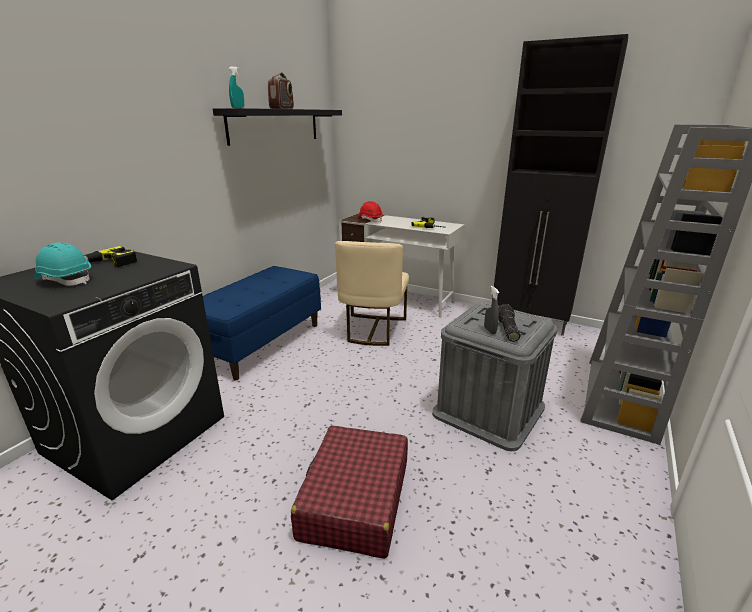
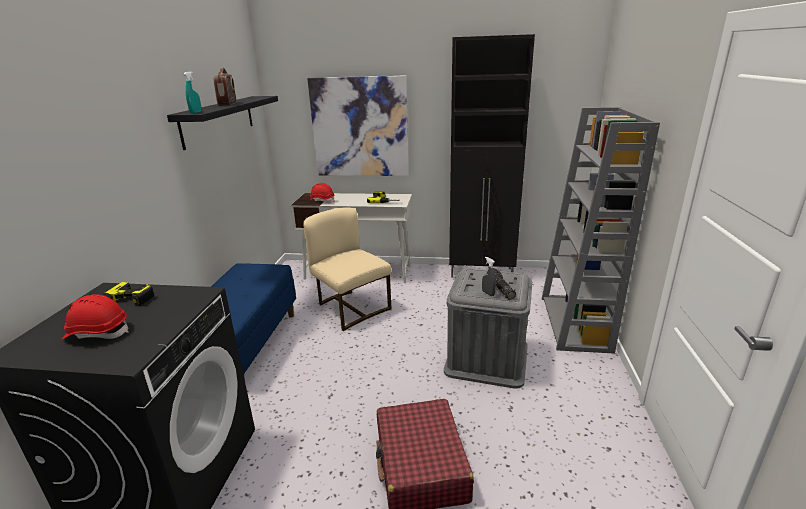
camera: 20 degrees left, 0 degrees up
(65, 280) = (97, 333): turquoise hard hat -> red hard hat
(373, 330) = (351, 308): beige chair -> beige chair turned 150 degrees clockwise
(420, 148) = (360, 127): none -> picture

